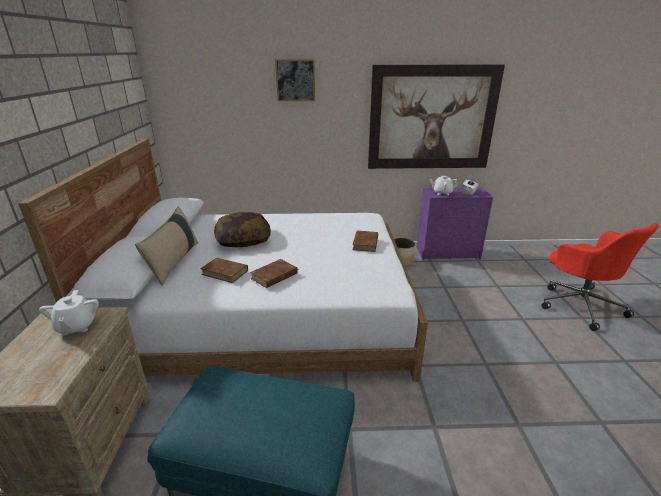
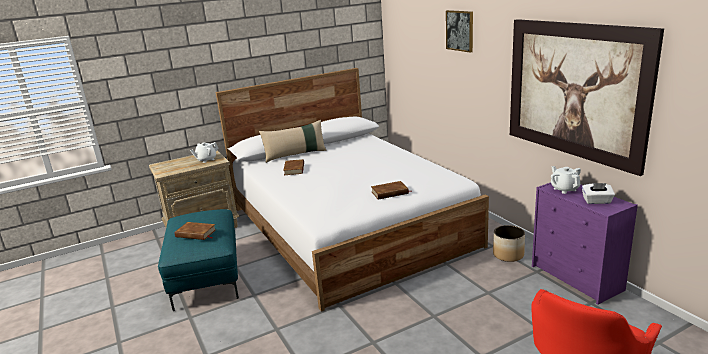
camera: 65 degrees right, 5 degrees down
(243, 239) = (347, 158): pillow -> none
(274, 276) = (302, 181): brown book -> brown book (196, 233)

